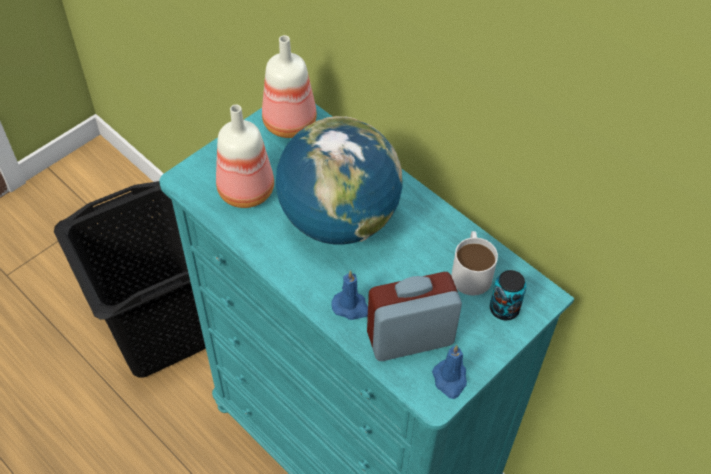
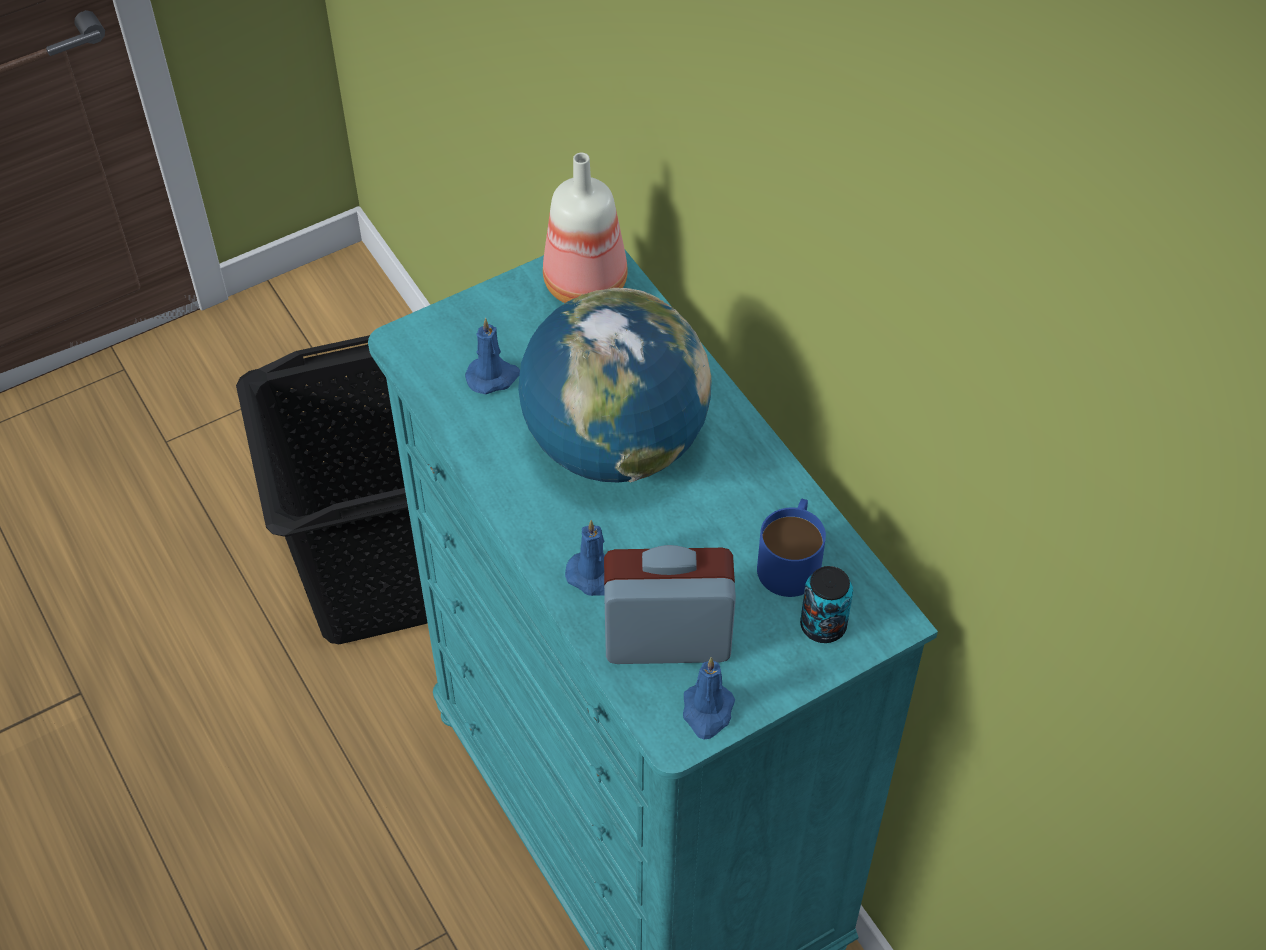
camera: 15 degrees right, 0 degrees up
(248, 191) = (493, 377): bottle -> blue candle
(471, 270) = (792, 558): white mug -> blue mug

